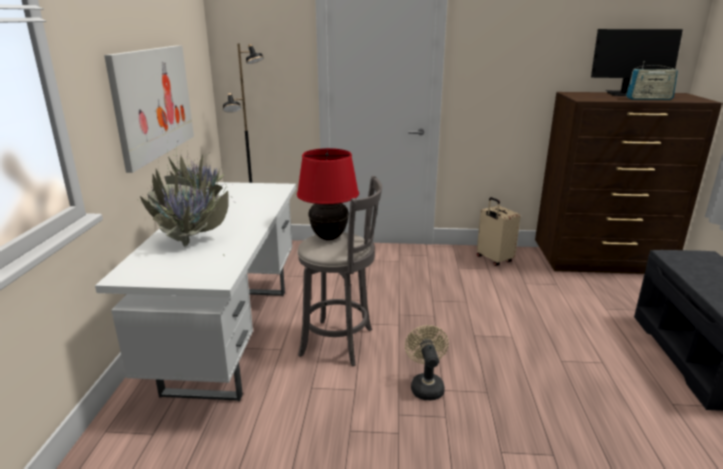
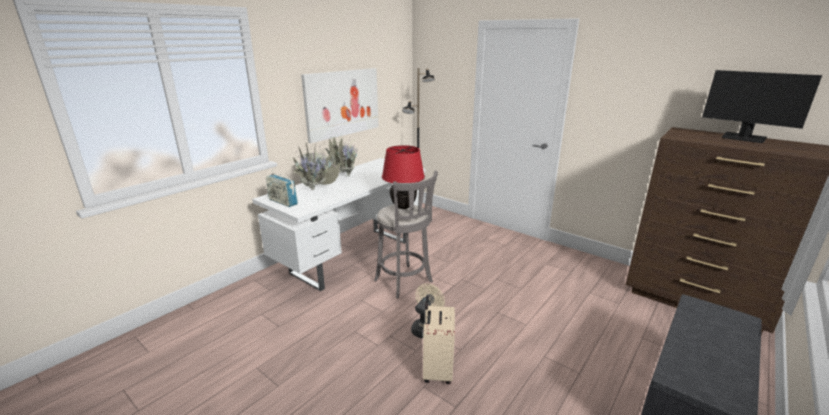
camera: 35 degrees right, 0 degrees up
(493, 259) = (584, 267): beige suitcase -> beige suitcase (436, 371)
(649, 99) = (754, 146): radio -> radio (283, 202)

